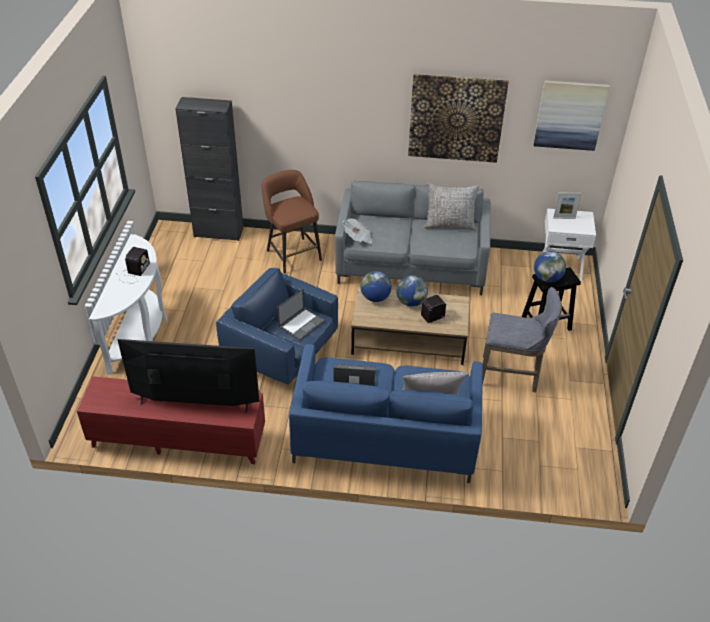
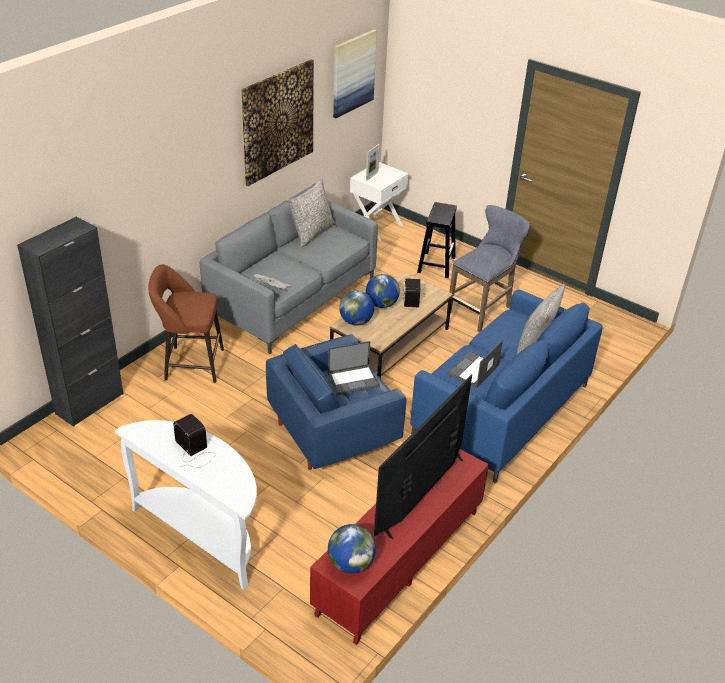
camera: 60 degrees left, 5 degrees down
(301, 323) = (354, 379): laptop -> laptop turned 90 degrees clockwise
(547, 278) = (438, 217): globe -> globe (350, 564)

